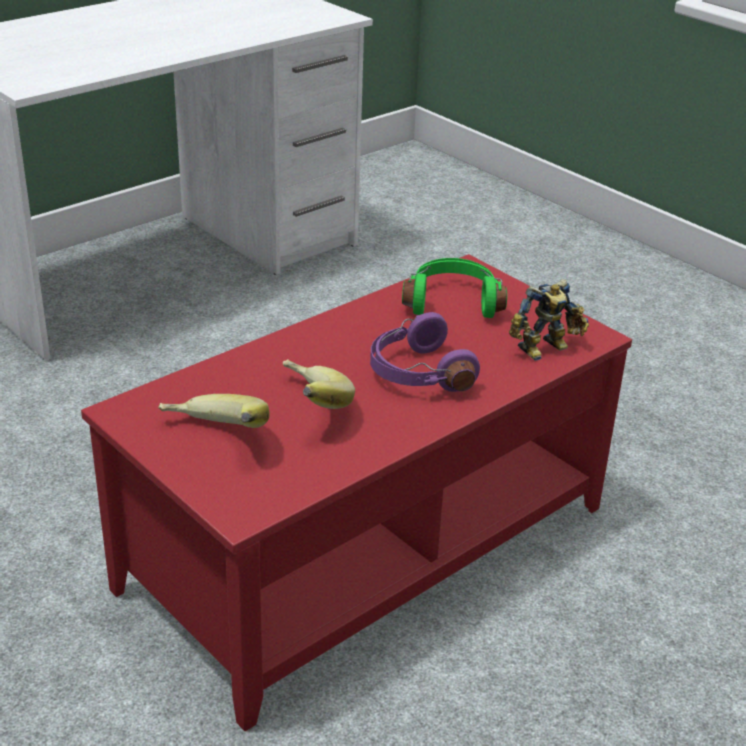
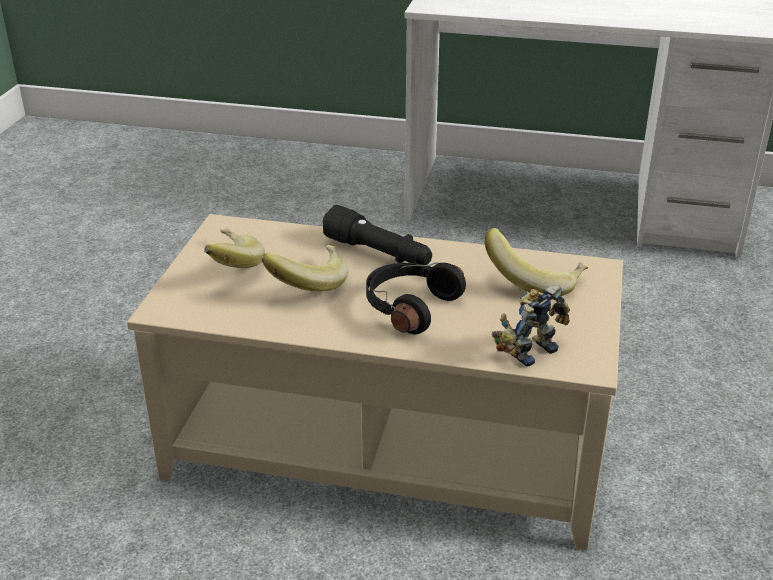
camera: 55 degrees right, 0 degrees up
(308, 349) = (378, 253): none -> black flashlight
(364, 545) = (388, 442): red coffee table -> beige coffee table
(417, 373) = (409, 307): purple headphones -> black headphones
(452, 301) = (534, 281): green headphones -> banana
(546, 350) = (528, 350): toy robot -> toy robot turned 120 degrees clockwise

